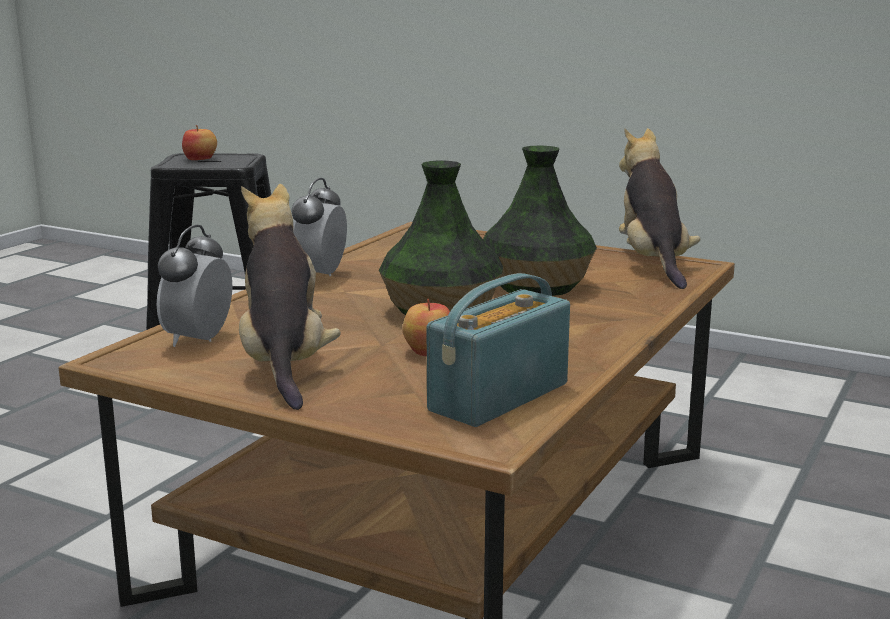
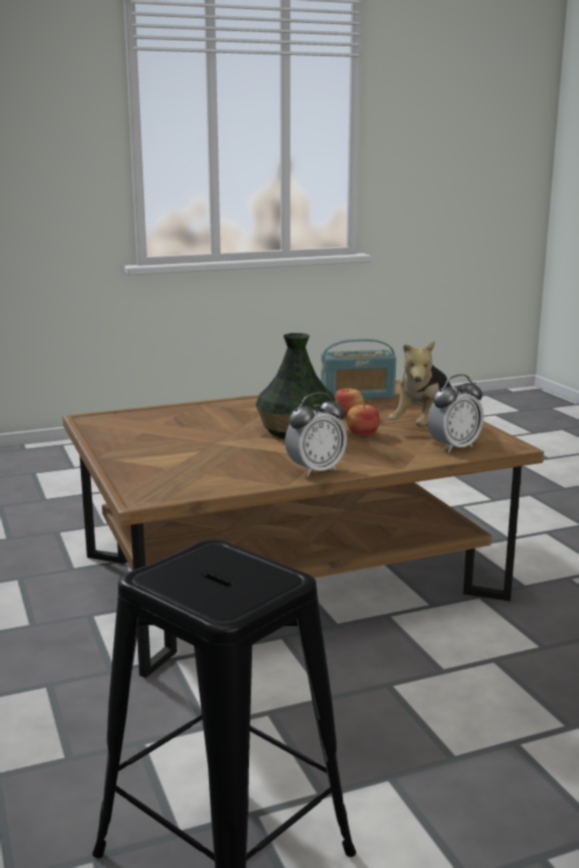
camera: 140 degrees left, 0 degrees up
(200, 159) = (220, 587): apple -> apple (362, 433)
(536, 285) = (207, 432): vase -> none
(653, 263) = (101, 427): plush toy -> none

